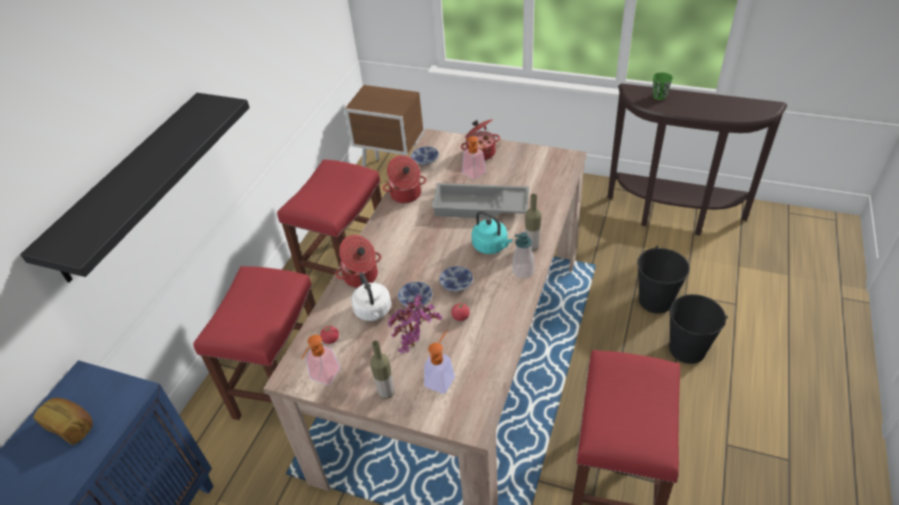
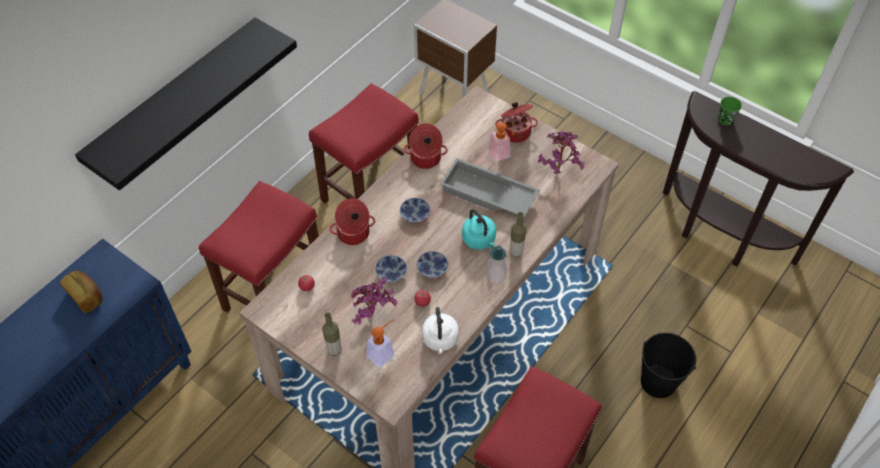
camera: 15 degrees right, 10 degrees up
(322, 378) = (288, 319): soap dispenser -> none
(373, 312) = (351, 272): white kettle -> white kettle (440, 340)
(425, 160) = (459, 123): bowl -> bowl (415, 213)
(536, 171) = (558, 171): none -> potted plant
(655, 300) = (653, 322): black bucket -> none

